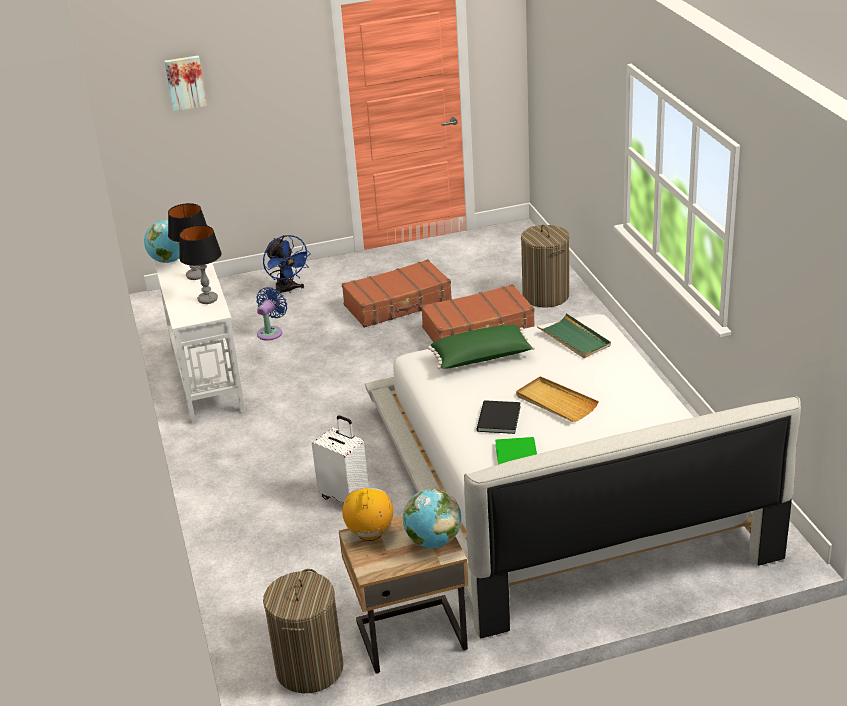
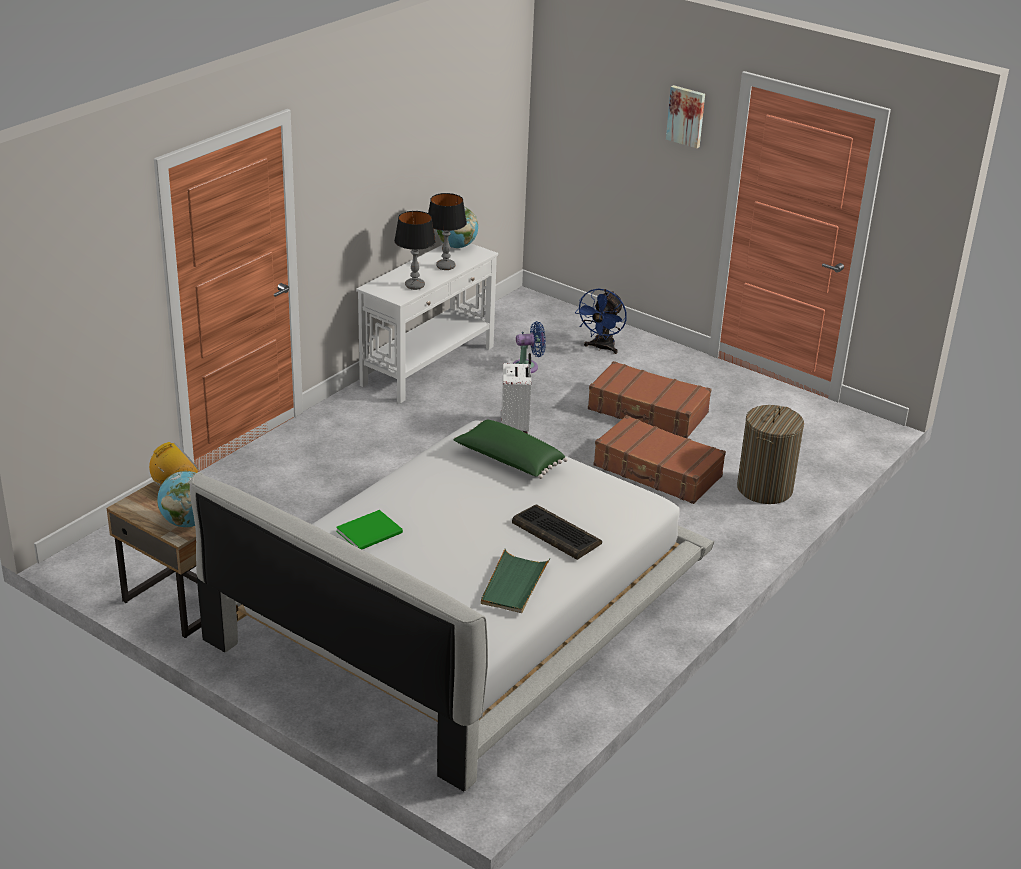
camera: 50 degrees right, 0 degrees up
(185, 82) = (593, 101): picture -> picture (686, 116)
(309, 669) = (106, 567): laundry basket -> none
(345, 496) = (332, 498): white suitcase -> white suitcase (516, 428)
(497, 419) = (417, 502): black book -> none
(555, 402) = (476, 524): beige tray -> none
(574, 339) = (597, 500): green tray -> green tray (514, 584)
(600, 371) = (555, 533): none -> keyboard

